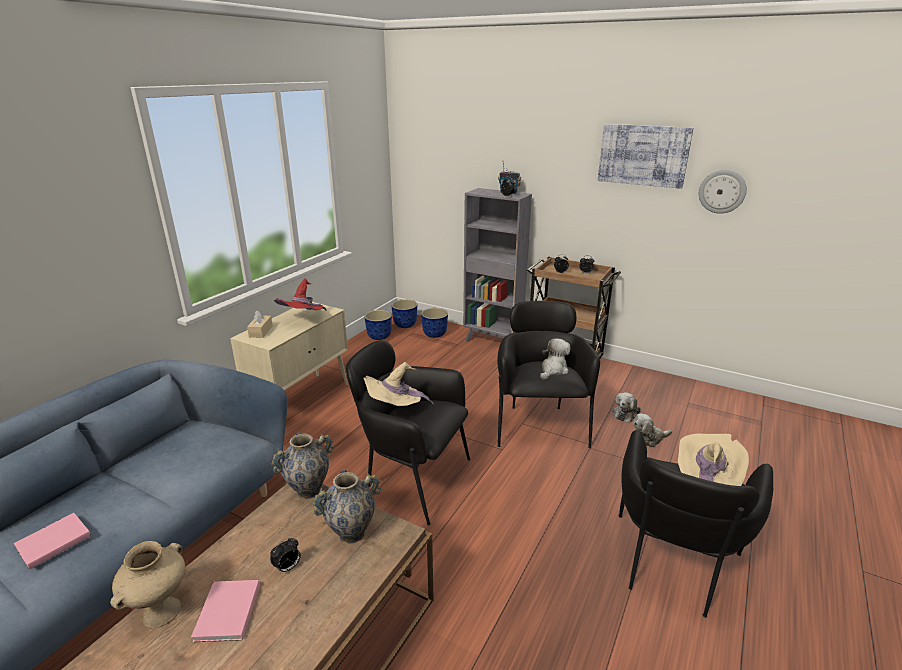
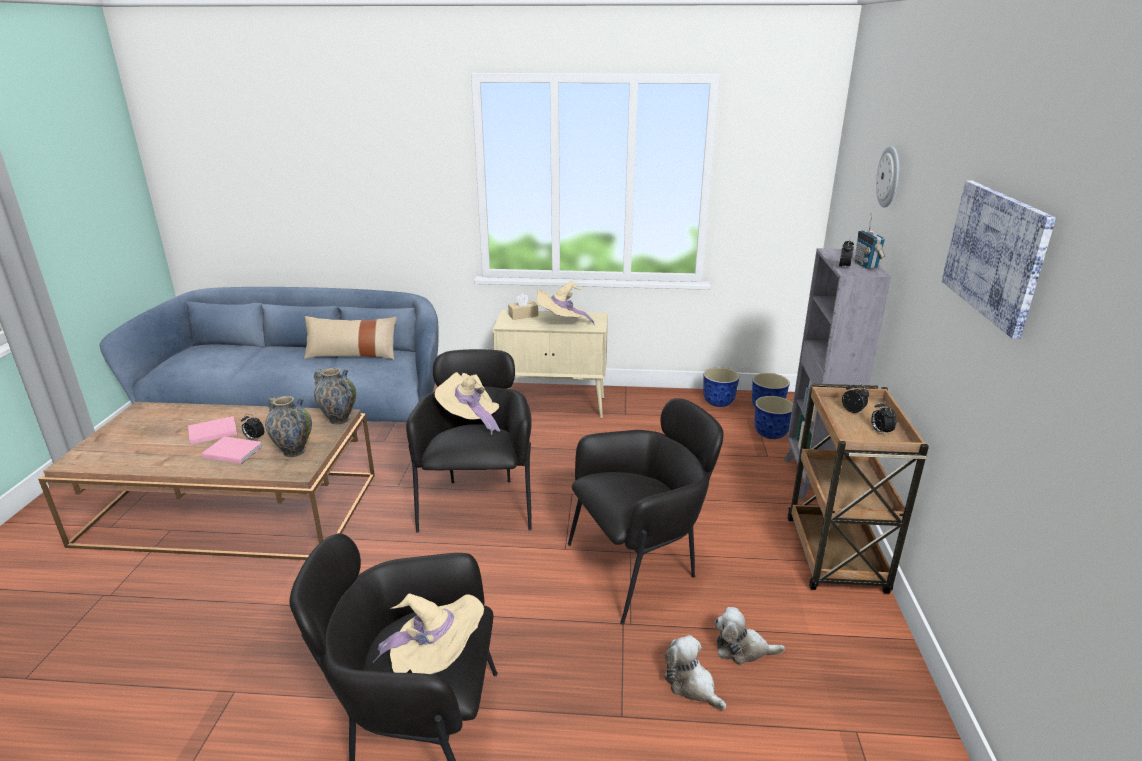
camera: 65 degrees right, 0 degrees up
(52, 542) = (268, 362): pink book -> pink book (232, 451)
(140, 463) = (352, 355): none -> beige pillow
(161, 613) = (211, 413): beige vase -> none
(304, 320) = (561, 323): red hat -> beige hat
(553, 370) = (632, 494): plush toy -> none
(722, 191) = (1063, 372): wall clock -> wall clock (889, 177)

